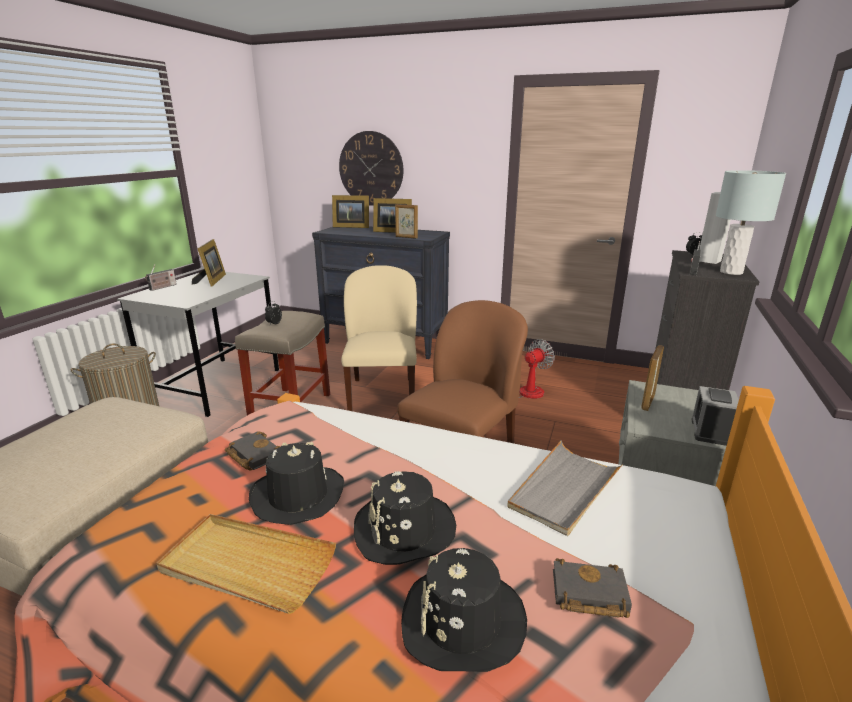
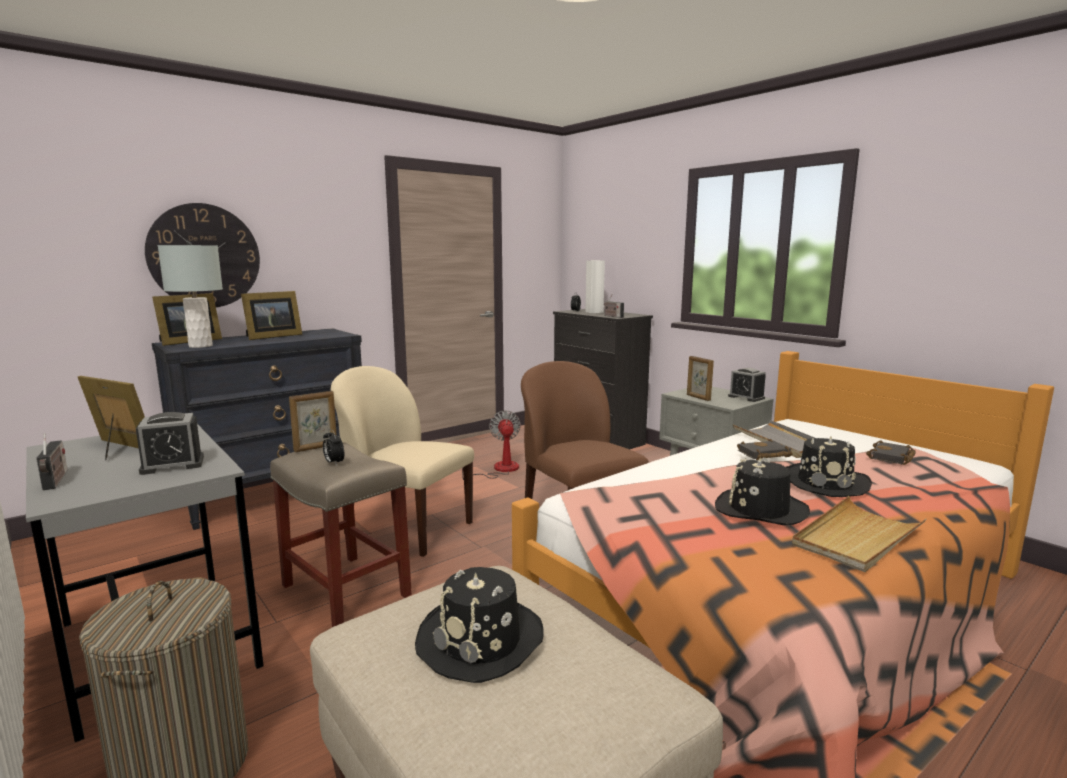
camera: 60 degrees left, 10 degrees down
(191, 295) = (172, 465): none -> alarm clock
(253, 455) = (673, 519): black book -> black book (763, 454)
(406, 237) = (319, 337): picture frame -> picture frame (316, 448)
(462, 621) = (917, 486): black hat -> black hat (481, 640)
(731, 272) = (627, 314): grey table lamp -> grey table lamp (201, 346)

